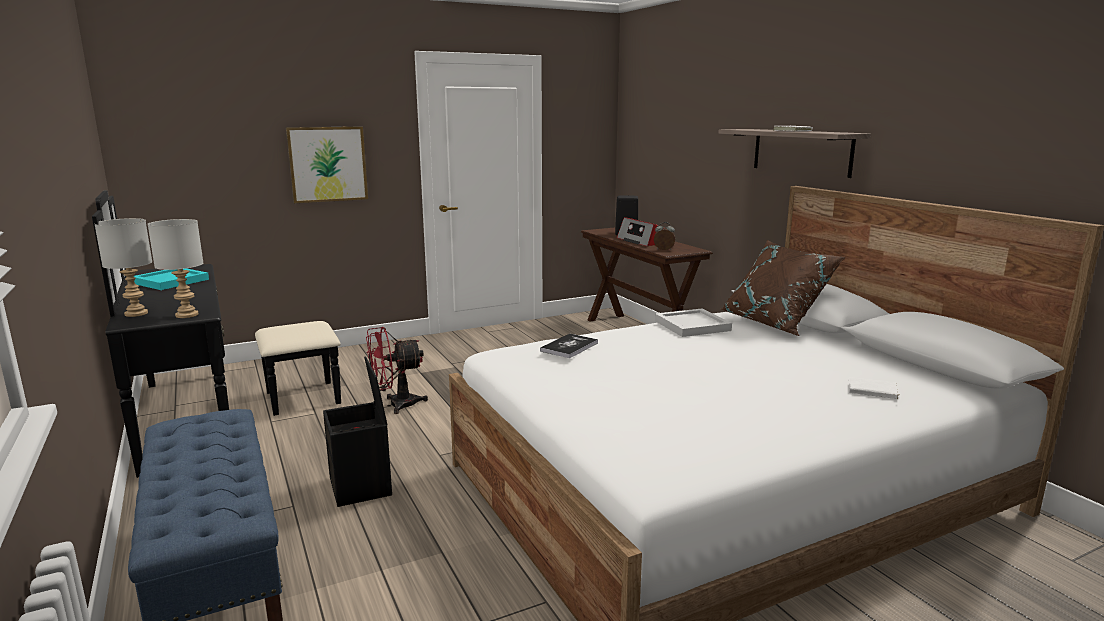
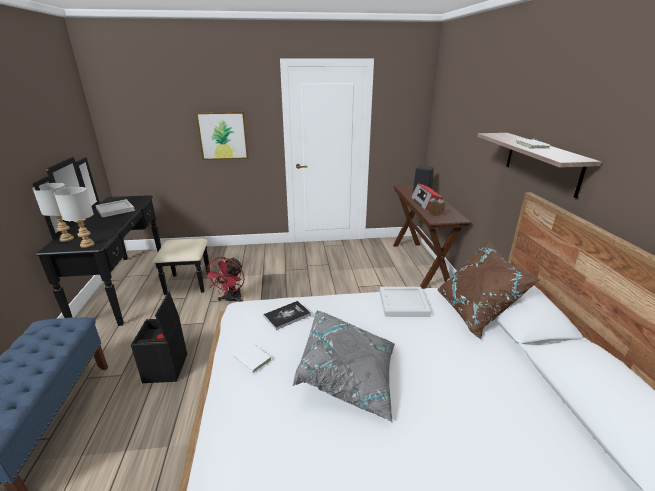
camera: 20 degrees right, 10 degrees up
(172, 281) = (116, 209): turquoise tray -> white tray
(395, 405) = (231, 300): red fan -> red fan turned 75 degrees counterclockwise
(691, 380) = (349, 378): none -> grey pillow
(872, 391) = (500, 441): white book -> white book (251, 359)

